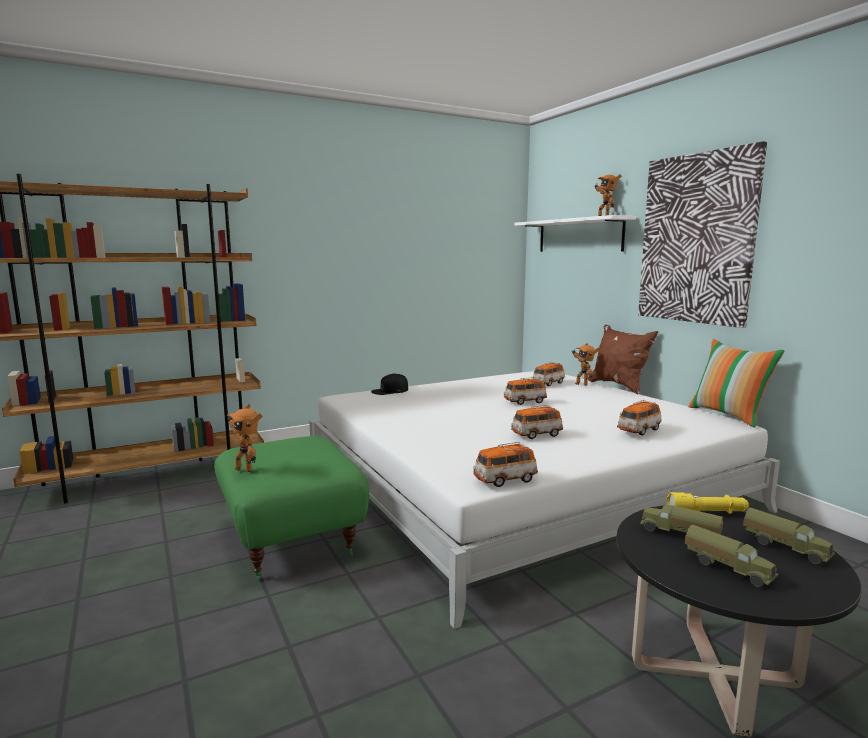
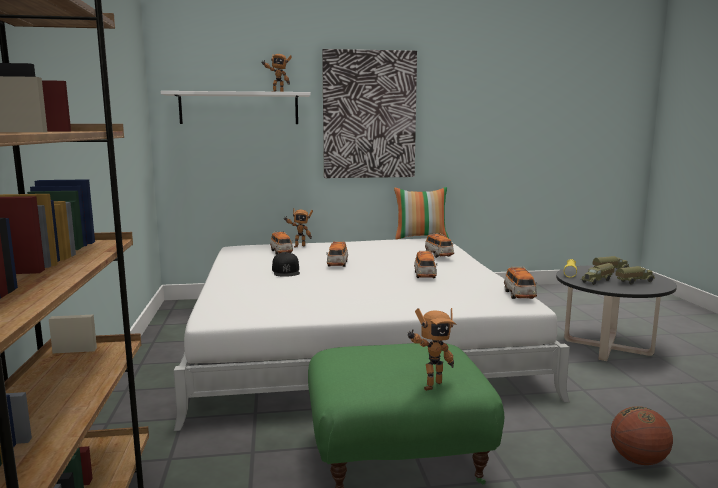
camera: 70 degrees left, 0 degrees up
(320, 683) = (638, 460): none -> basketball
(390, 390) = (220, 297): black cap -> black cap (286, 271)
(619, 386) = (318, 241): brown pillow -> none

